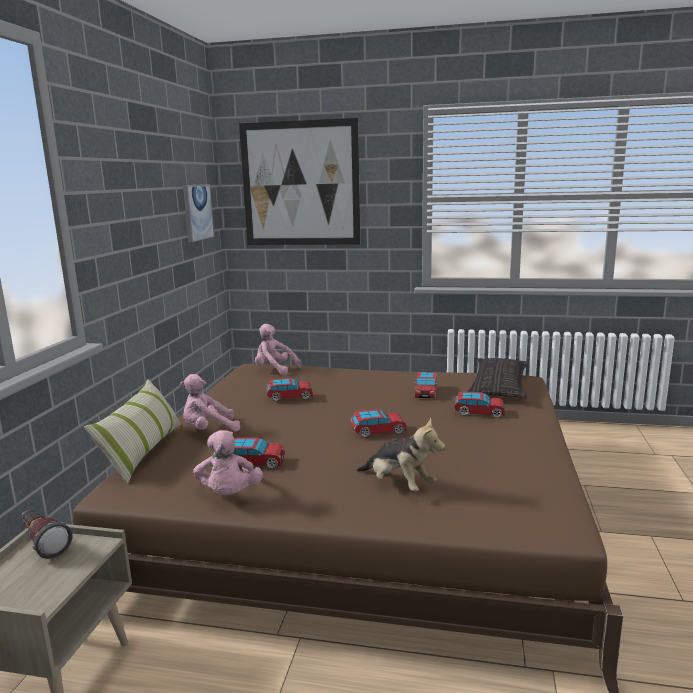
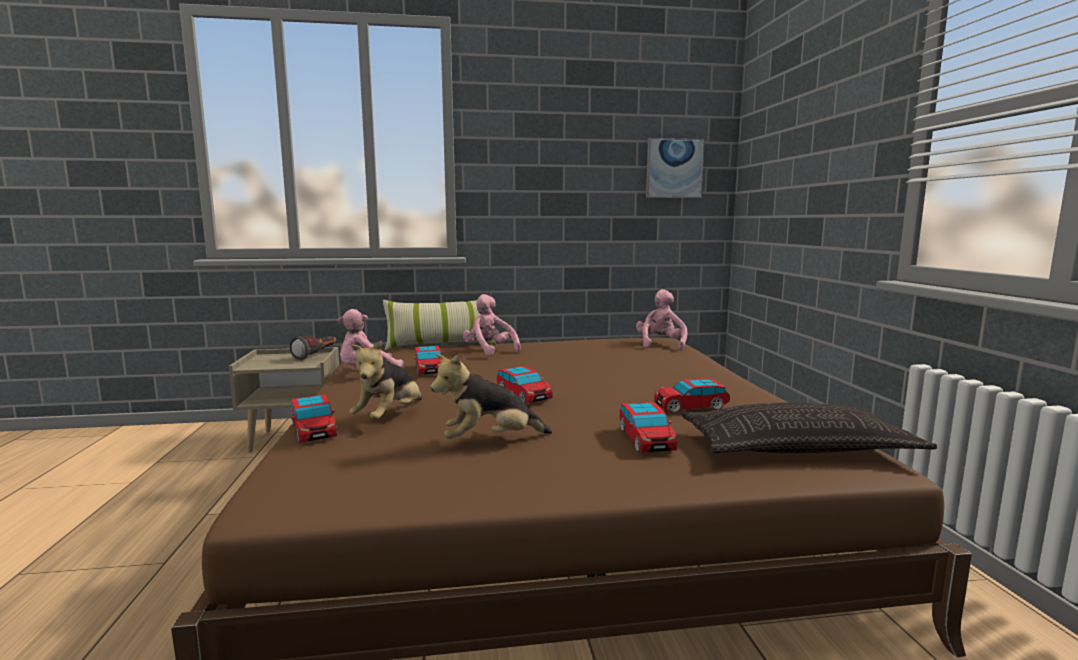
camera: 70 degrees right, 5 degrees down
(289, 397) = (587, 357): toy car -> toy car (313, 430)
(300, 184) = (792, 127): picture -> none
(467, 453) = (490, 441): none -> plush toy

